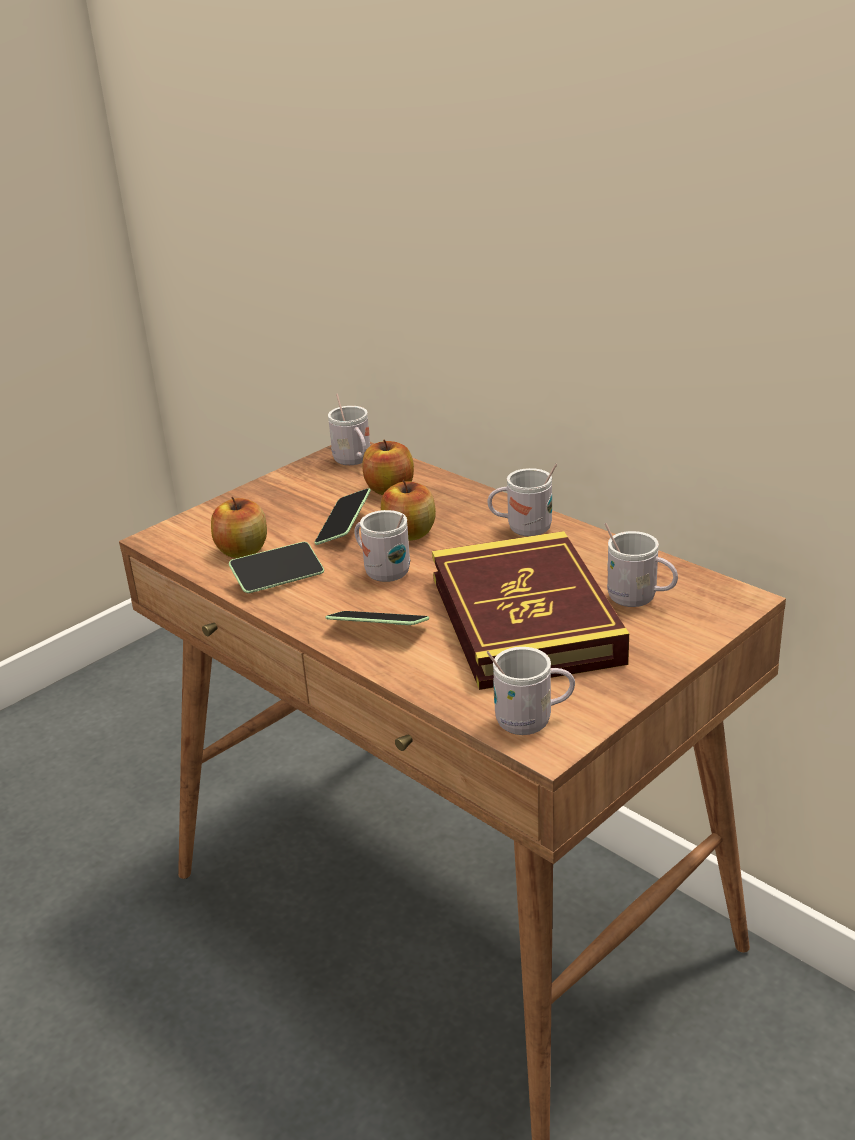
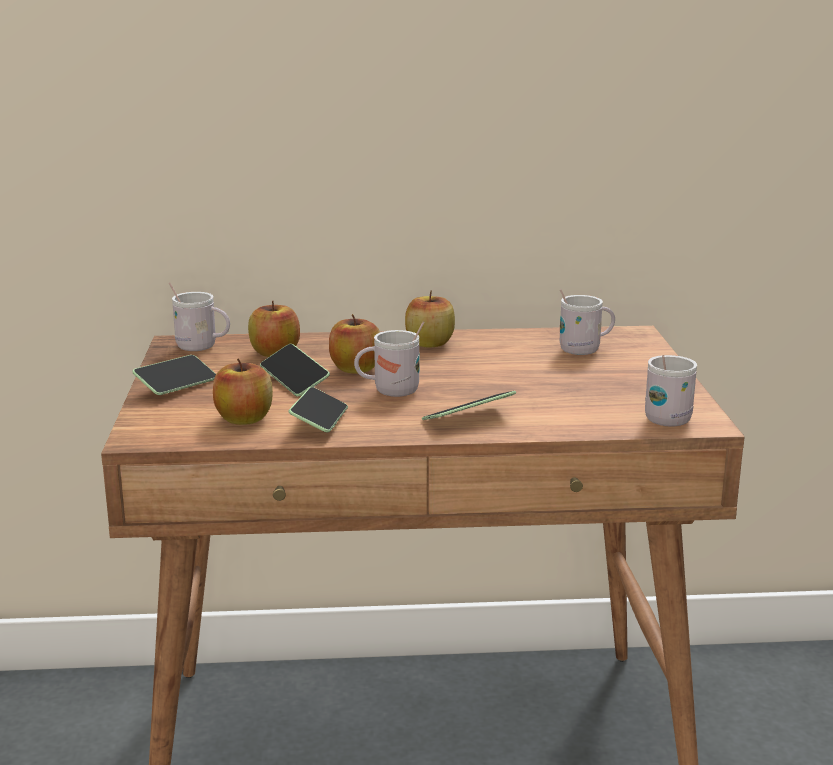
camera: 50 degrees left, 10 degrees down
(266, 497) = (176, 386): none -> phone
(522, 529) = (429, 343): white mug -> apple
(525, 619) = (546, 380): book -> none

